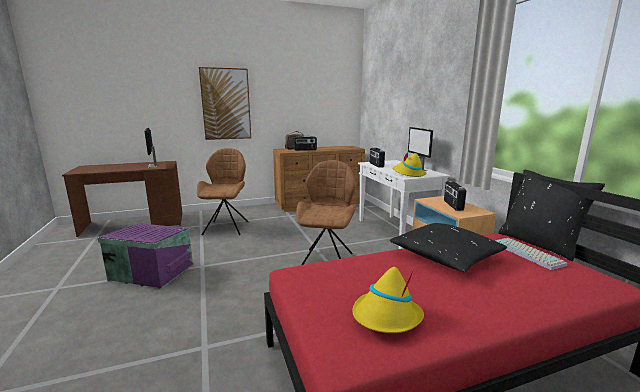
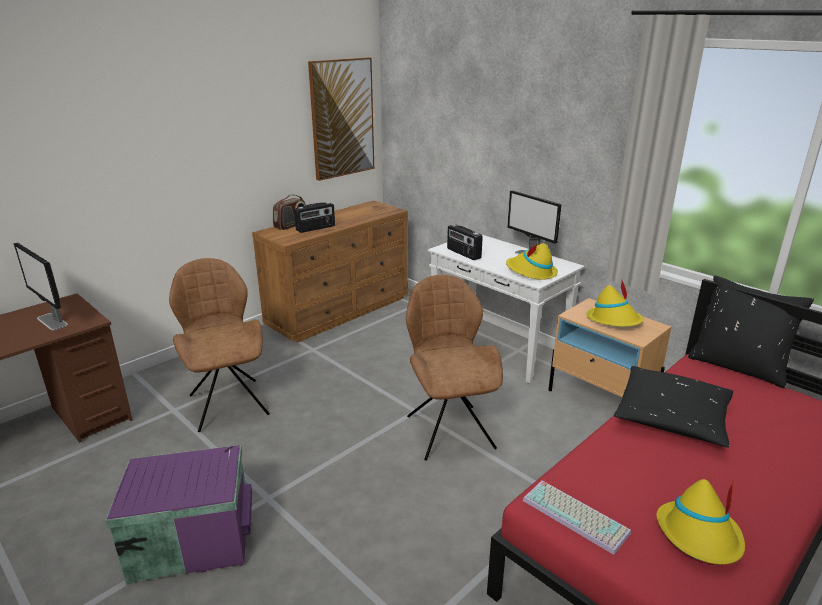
camera: 25 degrees left, 10 degrees up
(226, 104) = (159, 163): picture -> picture (342, 118)
(452, 205) = (614, 320): radio -> yellow hat
(528, 253) = (742, 388): keyboard -> keyboard (577, 516)

